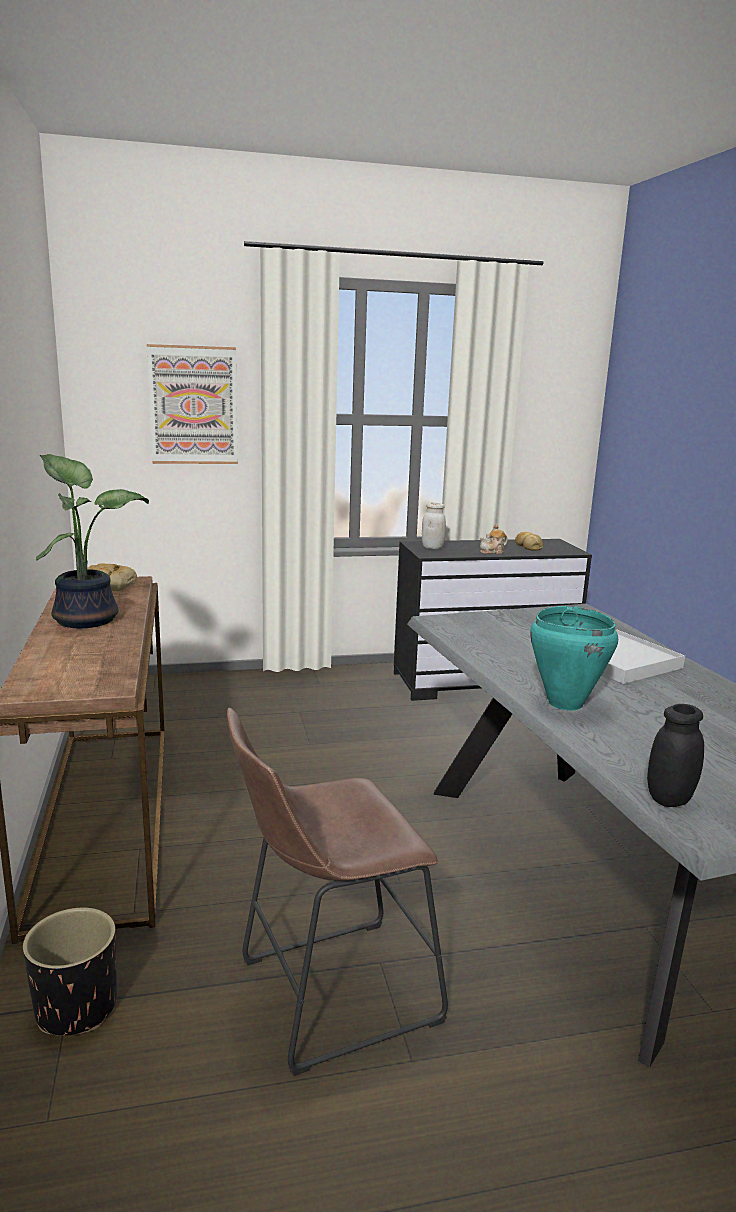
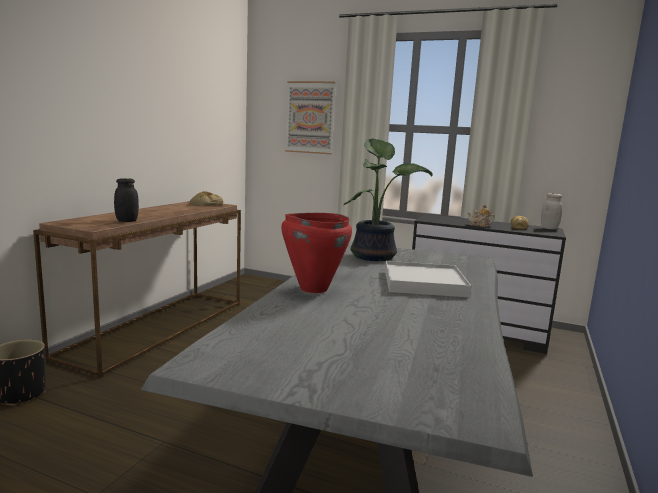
camera: 35 degrees right, 5 degrees down
(87, 619) = (160, 210): potted plant -> potted plant (374, 256)
(328, 993) = (116, 442): brown stool -> none
(432, 547) = (439, 218): white jar -> white jar (549, 228)
(564, 703) = (313, 289): turquoise cooking pot -> red cooking pot
(669, 799) = (230, 342): black jar -> black jar (127, 221)

